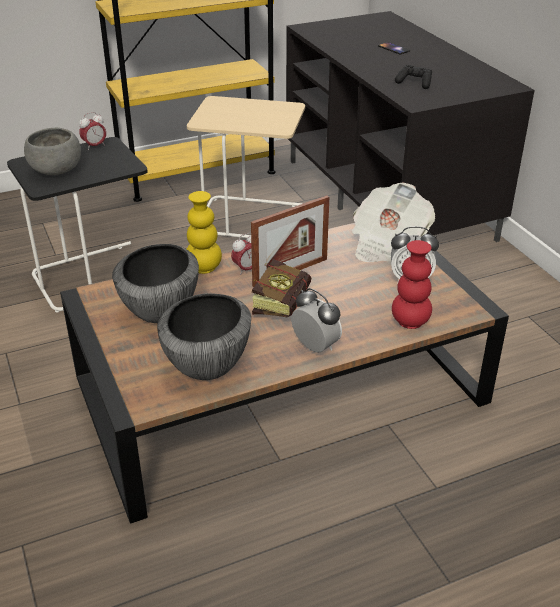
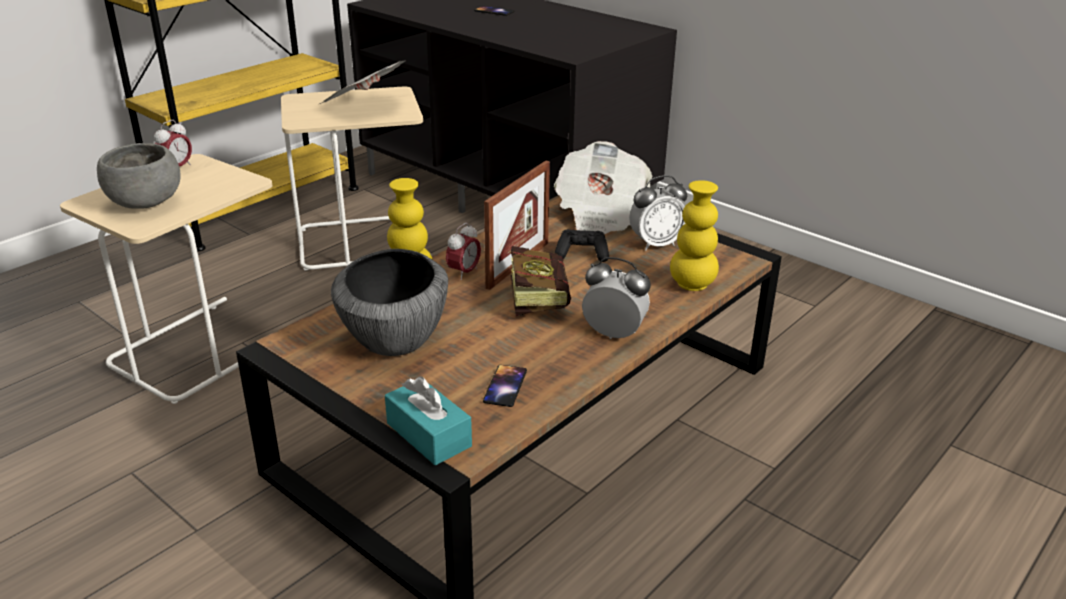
camera: 25 degrees left, 5 degrees down
(95, 276) = (202, 347): black side table -> beige side table
(131, 387) = (429, 435): none -> turquoise tissue box
(207, 366) = (505, 386): bowl -> phone
(257, 115) = (363, 105): none -> newspaper
(410, 322) = (692, 285): red vase -> yellow vase
(414, 83) = (550, 38): black game controller -> black game controller (582, 254)

